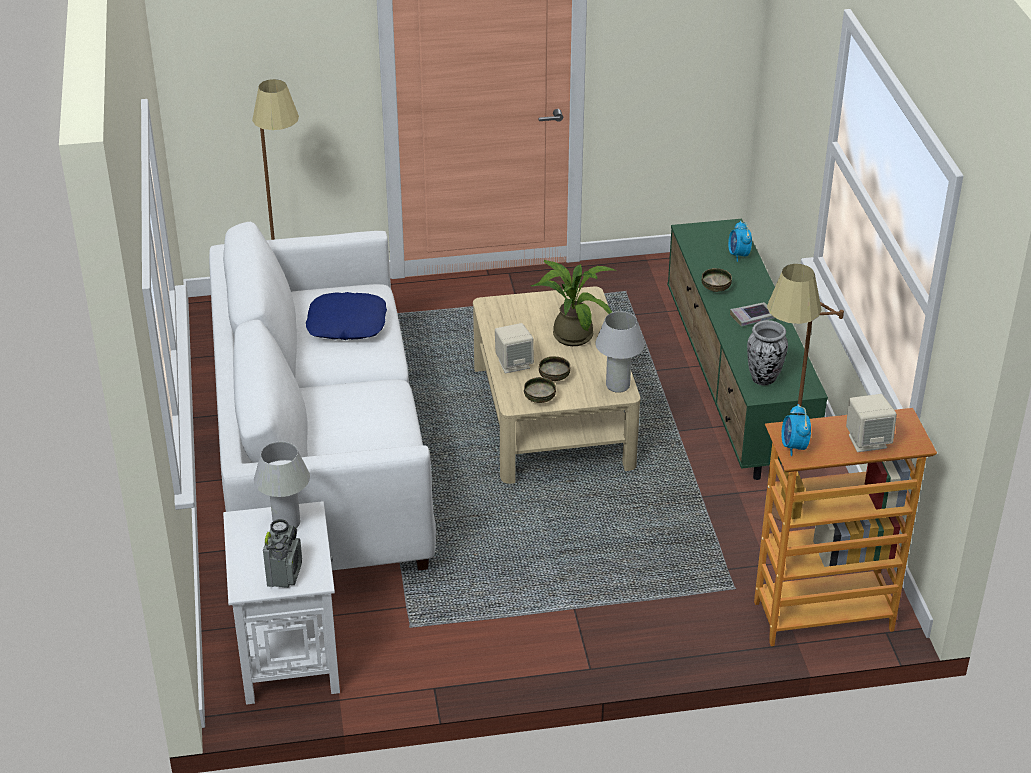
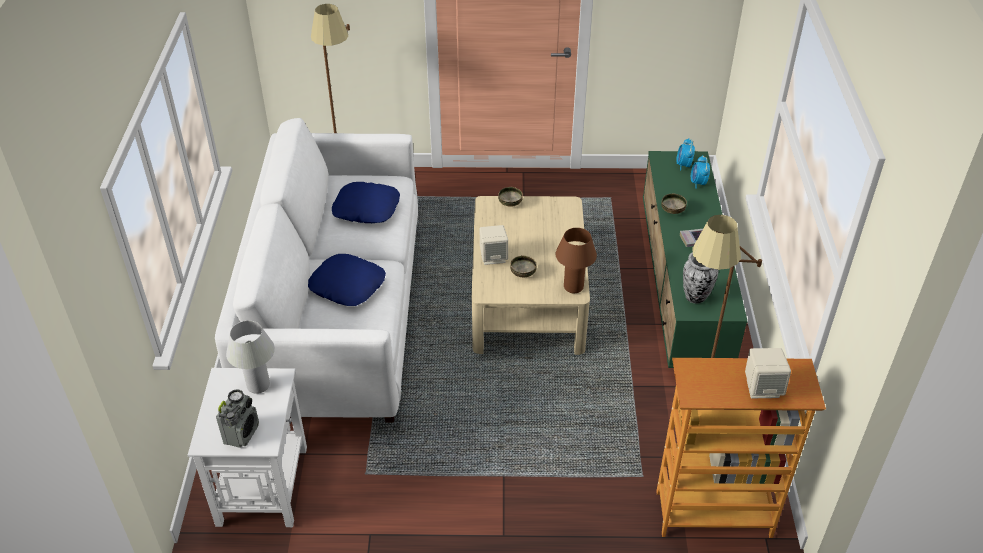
camera: 10 degrees right, 5 degrees up
(352, 410) = (348, 285): none -> blue pillow
(539, 399) = (506, 291): bowl -> bowl (510, 203)
(571, 333) = (547, 235): potted plant -> none
(618, 386) = (573, 287): white table lamp -> brown table lamp
(794, 447) = (693, 385): alarm clock -> alarm clock (683, 165)

